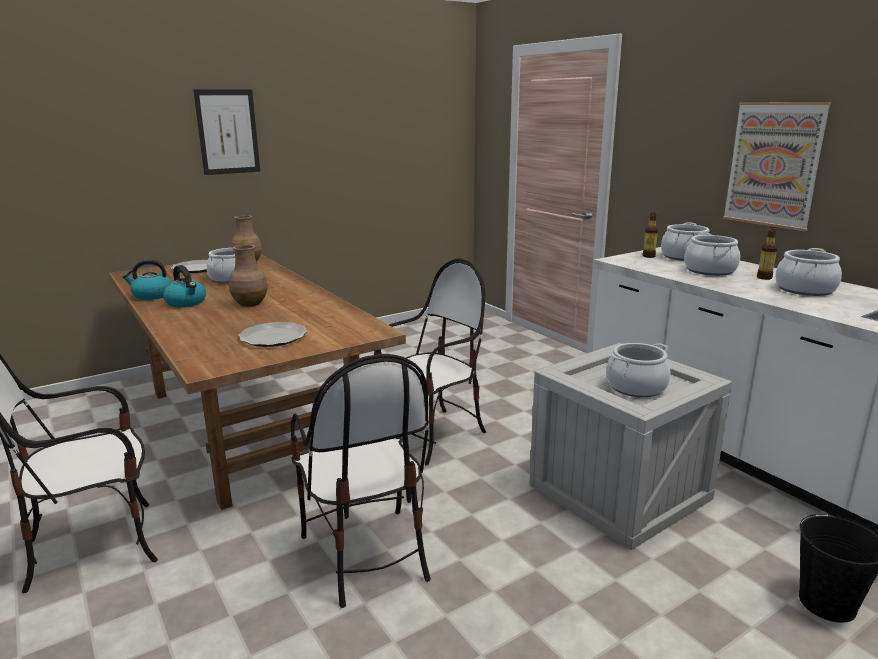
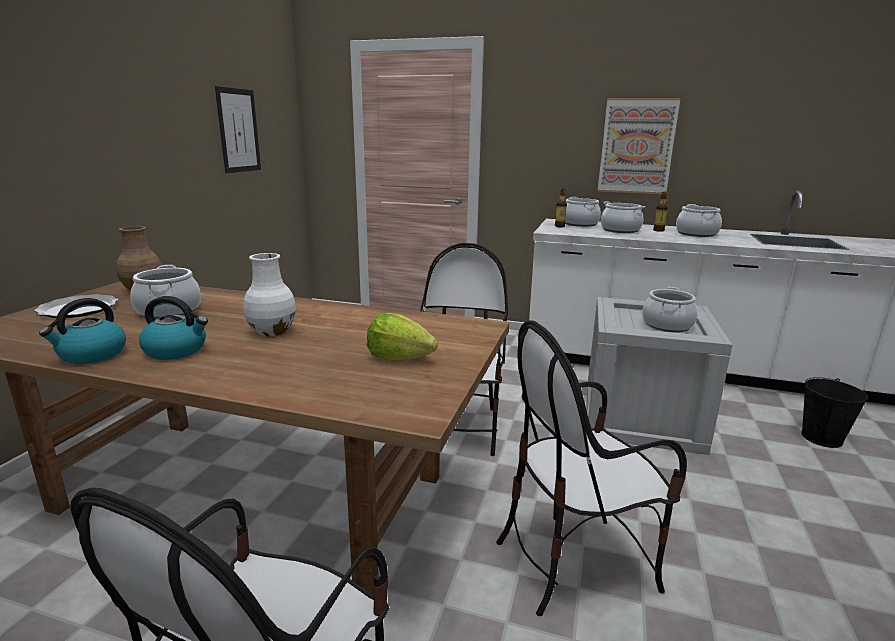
camera: 40 degrees left, 0 degrees up
(228, 132) = (62, 111): picture -> picture (238, 130)
(249, 303) = (272, 332): brown vase -> white vase
(274, 337) = (399, 358): plate -> lettuce
(365, 554) = (575, 560): chair -> chair turned 135 degrees clockwise

